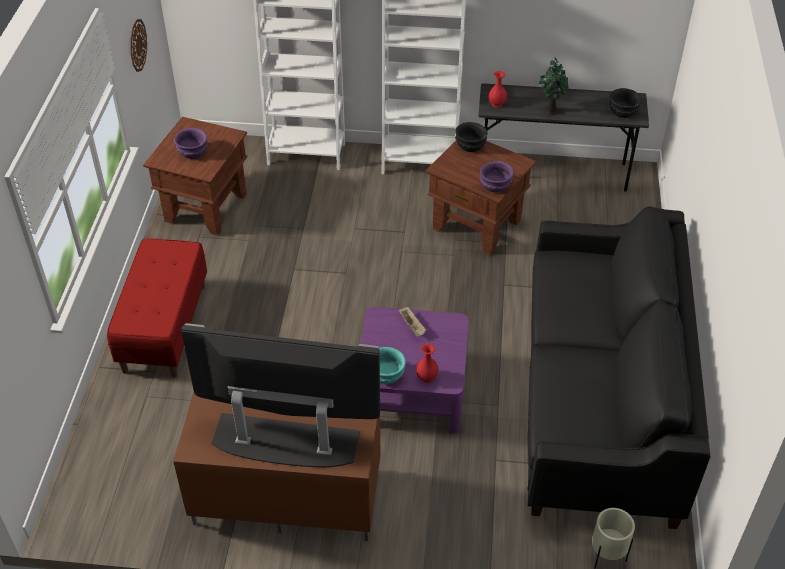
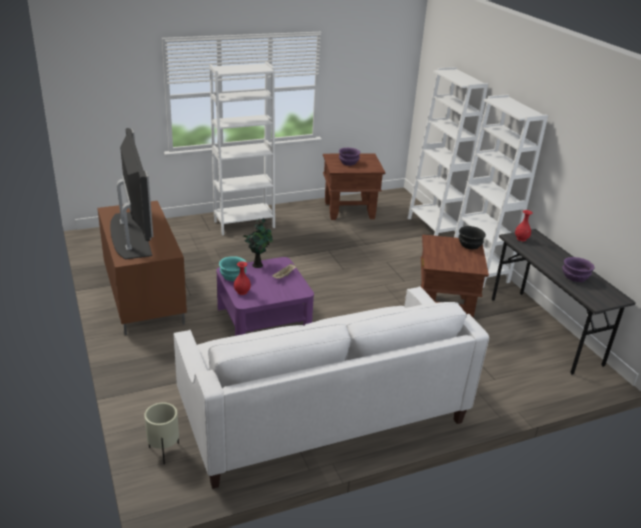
camera: 60 degrees right, 15 degrees down
(137, 45) = (364, 89): wall clock -> none
(164, 327) = (244, 224): red bench -> white bookcase
(495, 186) = (439, 263): purple bowl -> purple bowl (574, 277)
(550, 111) = (545, 262): potted plant -> potted plant (258, 264)
(598, 397) = (322, 411): black sofa -> white sofa
(623, 111) = (594, 295): black bowl -> none

